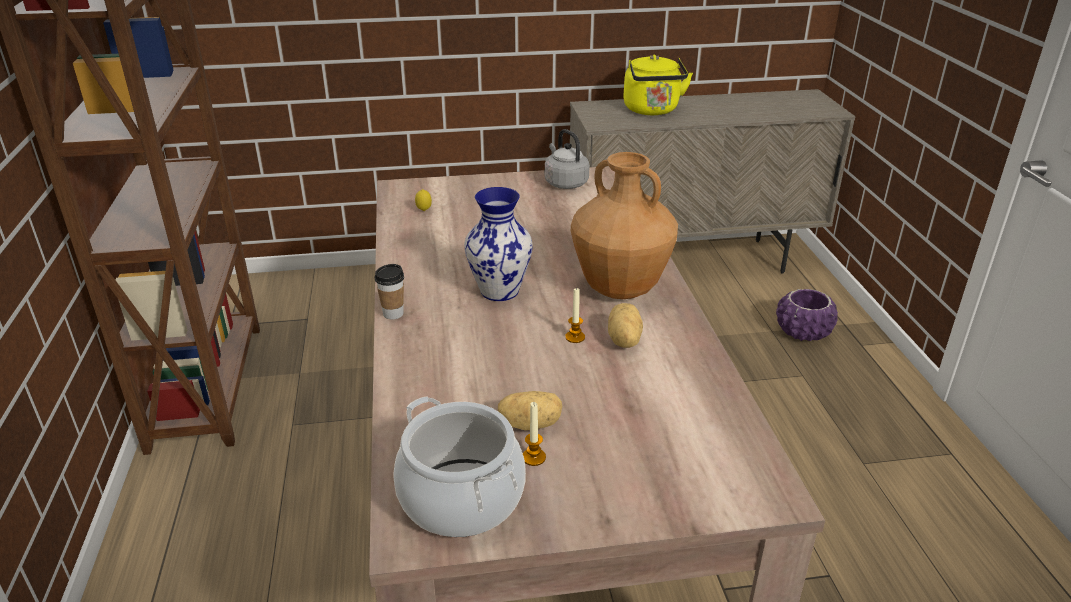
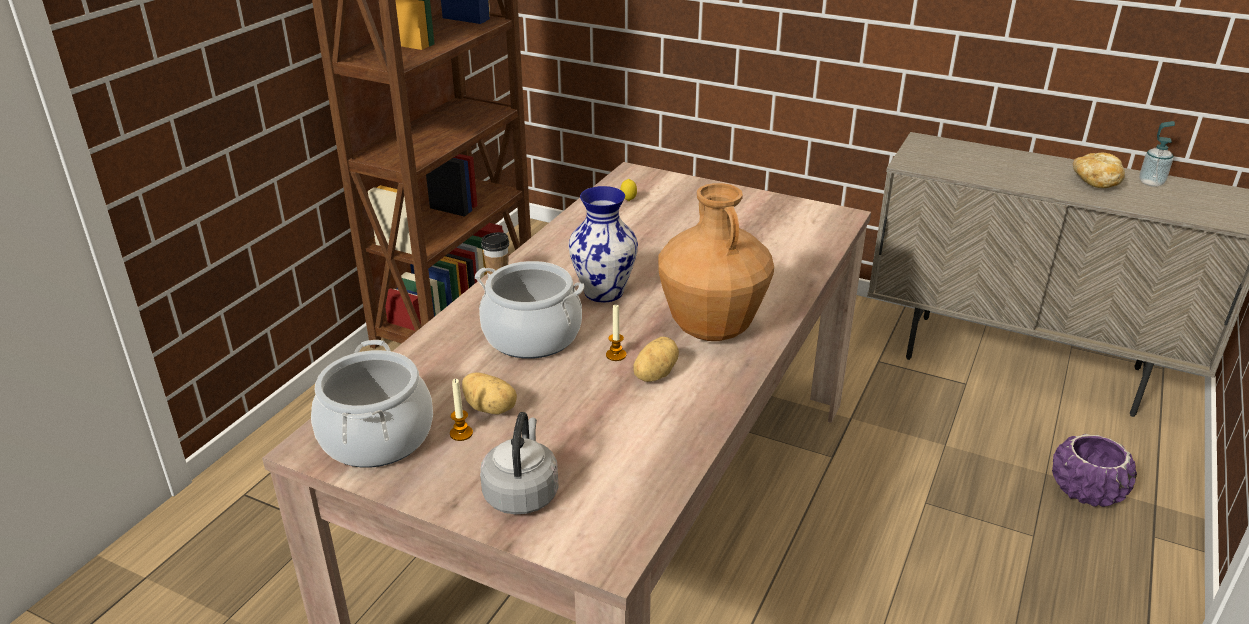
camera: 35 degrees right, 0 degrees up
(487, 350) = (532, 336): none -> cooking pot
(565, 182) = (792, 213): grey kettle -> grey kettle (522, 492)
(652, 110) = (993, 164): yellow kettle -> none
(726, 107) = (1095, 182): none -> bread
(756, 99) = (1151, 182): none -> soap dispenser

